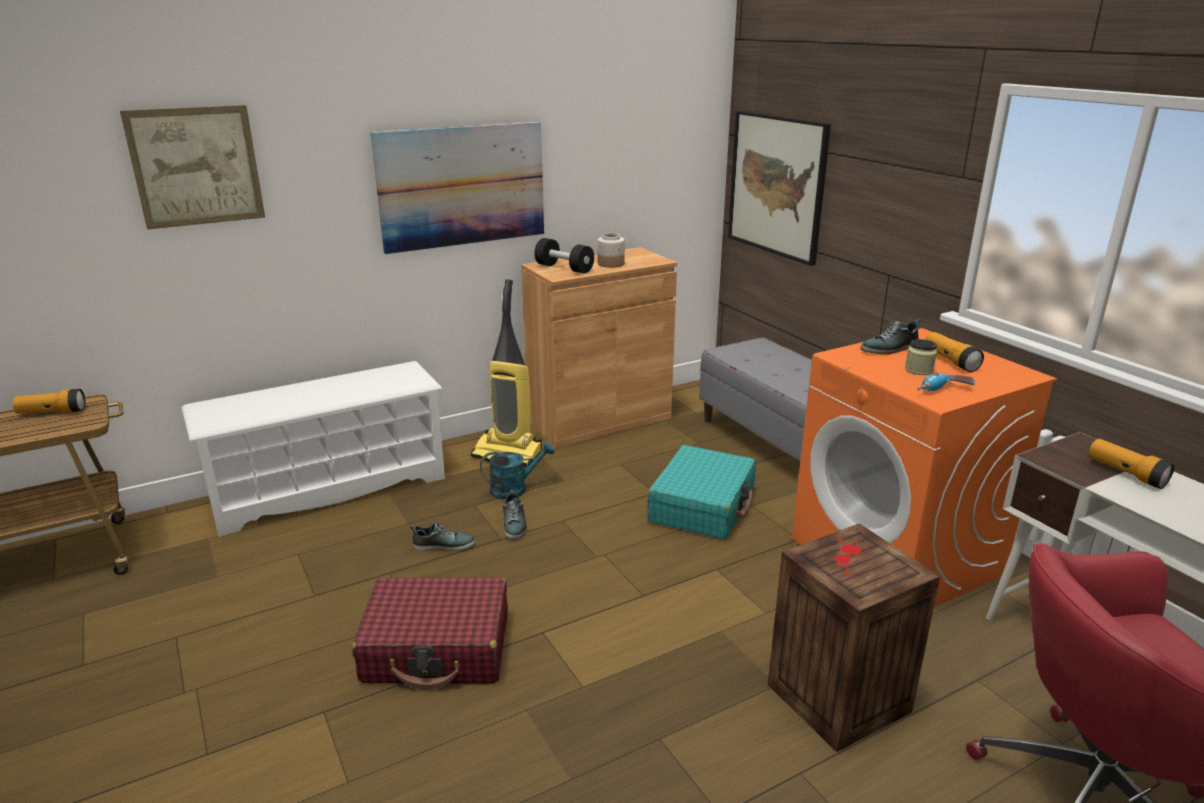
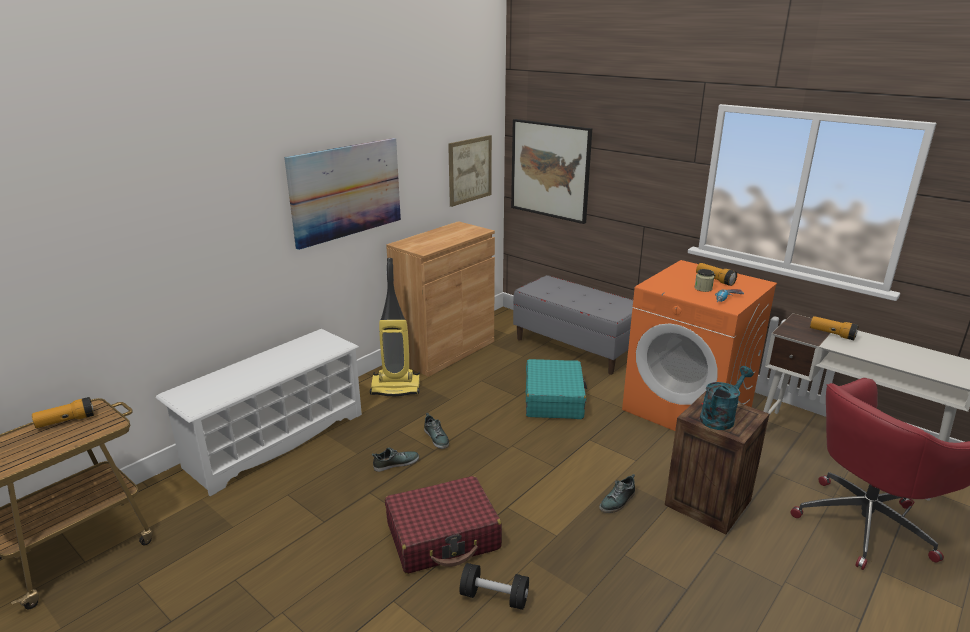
camera: 20 degrees left, 0 degrees up
(196, 166) = (160, 198): picture -> picture (470, 170)
(515, 489) = (419, 412): turquoise watering can -> turquoise watering can (720, 417)
(564, 268) = (421, 244): black dumbbell -> black dumbbell (494, 597)
(611, 264) = (451, 237): jar -> none
(889, 348) = (675, 276): shoe -> shoe (618, 501)

